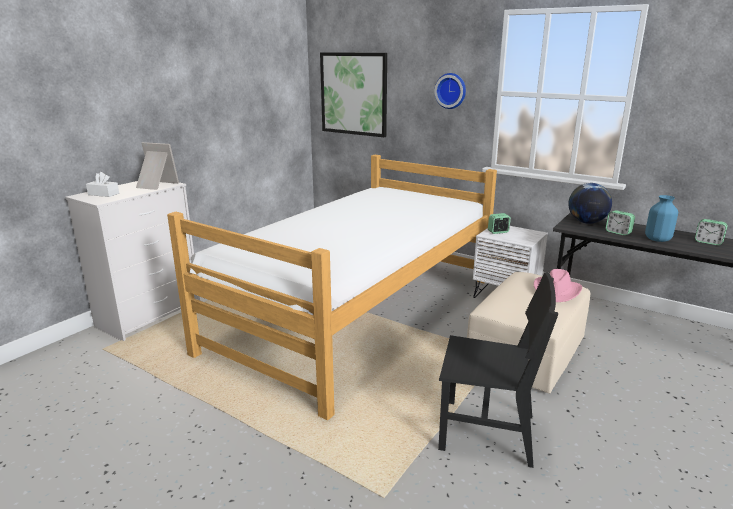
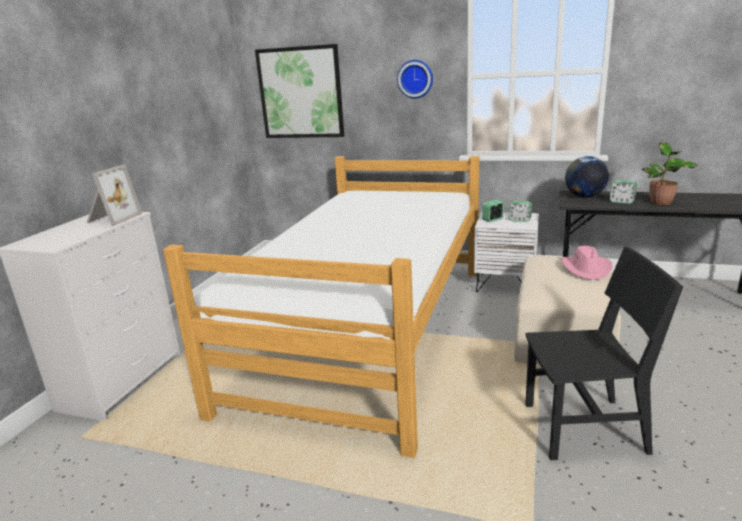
camera: 15 degrees left, 0 degrees up
(103, 194) = (51, 238): white tissue box -> none
(155, 185) = (112, 219): picture frame -> picture frame turned 105 degrees clockwise
(658, 239) = (662, 203): blue vase -> potted plant
(708, 242) = (704, 199): alarm clock -> alarm clock (519, 220)

